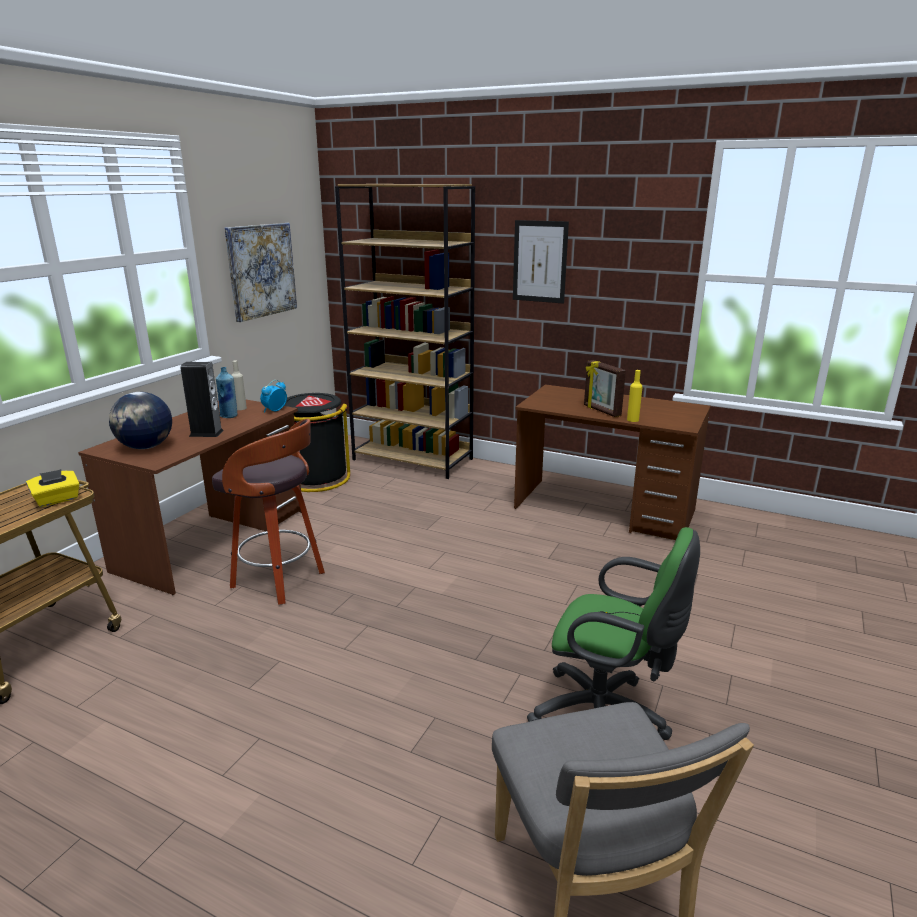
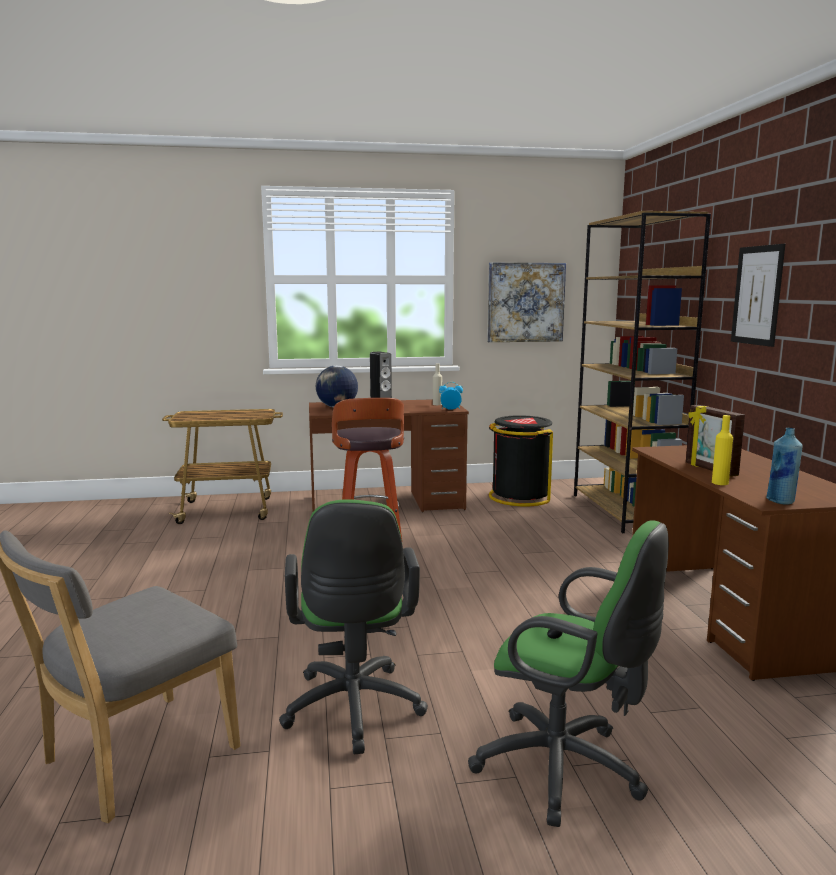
camera: 55 degrees right, 10 degrees down
(57, 500) = (251, 416): yellow tissue box -> none
(229, 416) = (418, 406): blue bottle -> blue bottle (780, 501)
(601, 411) = (710, 470): picture frame -> picture frame turned 45 degrees counterclockwise
(734, 652) = (566, 770): none -> green office chair

